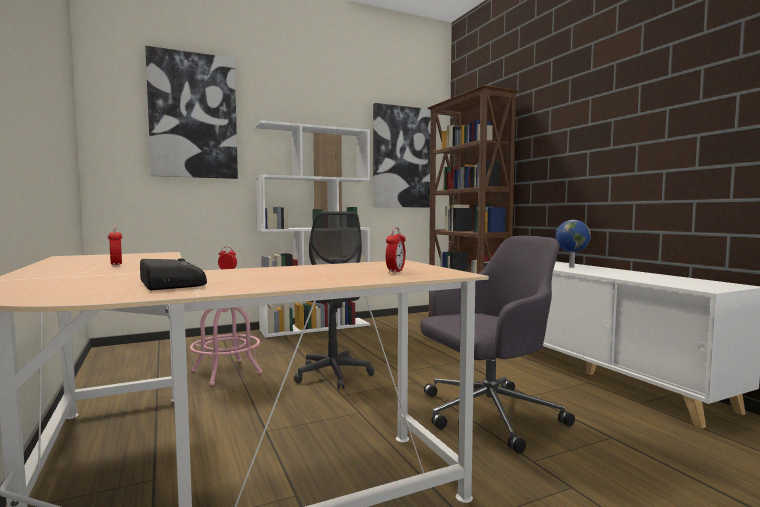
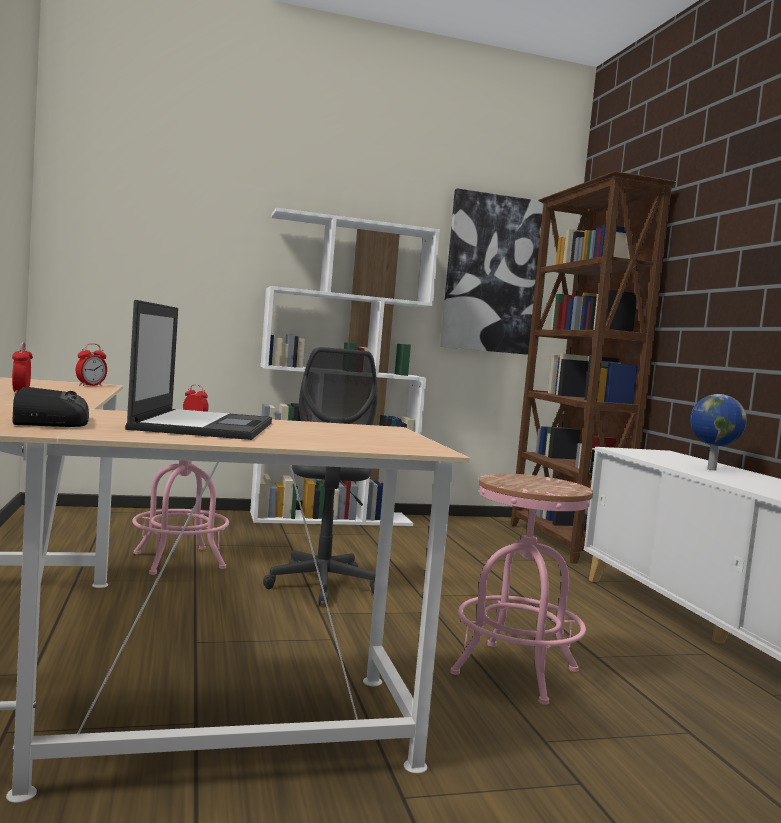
camera: 10 degrees right, 0 degrees up
(193, 116) = (186, 196): picture -> none
(286, 274) = (205, 426): none -> laptop
(395, 271) = (352, 438): alarm clock -> alarm clock (90, 385)
(487, 415) = (515, 672): grey office chair -> pink stool

